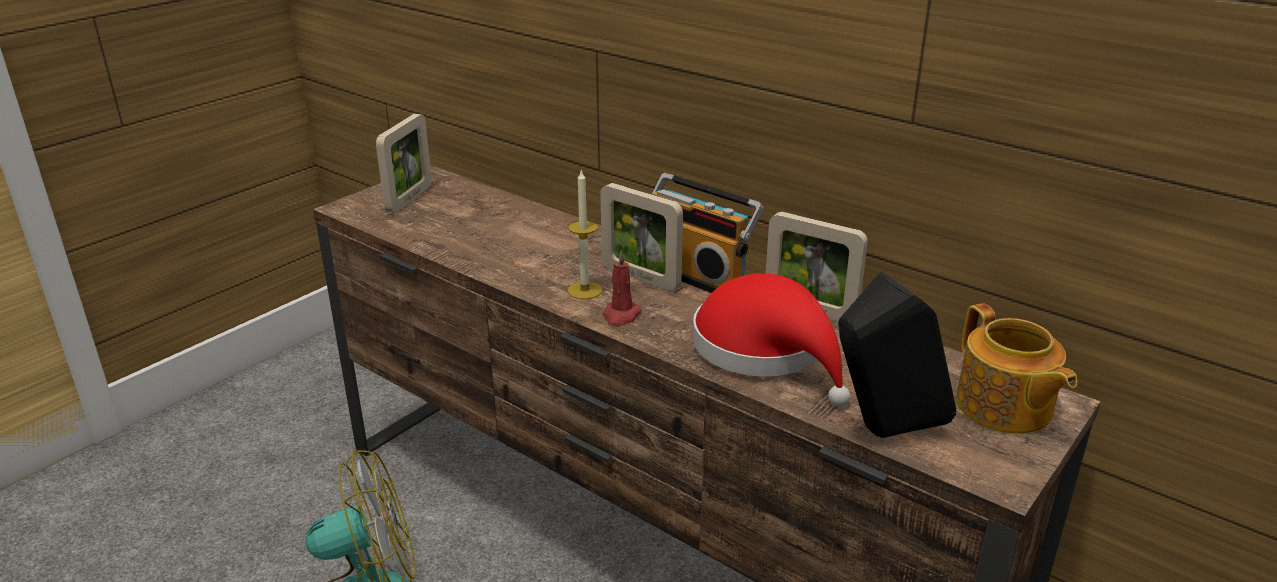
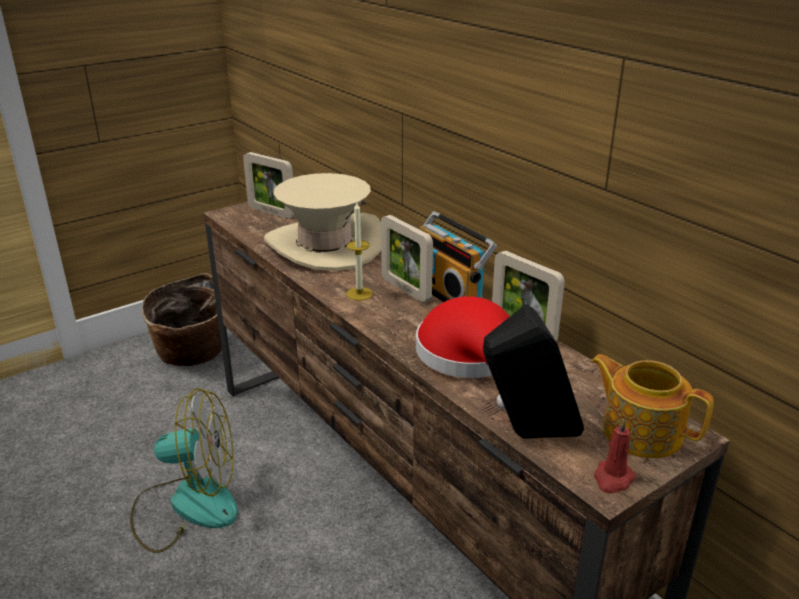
camera: 15 degrees right, 0 degrees up
(288, 409) = (192, 355): none -> basket
(409, 199) = (271, 212): picture frame -> picture frame turned 90 degrees clockwise
(506, 234) = (325, 245): none -> beige hat
(621, 315) = (375, 316): red candle -> red candle (612, 479)
(1004, 407) = (640, 431): teapot -> teapot turned 135 degrees clockwise

